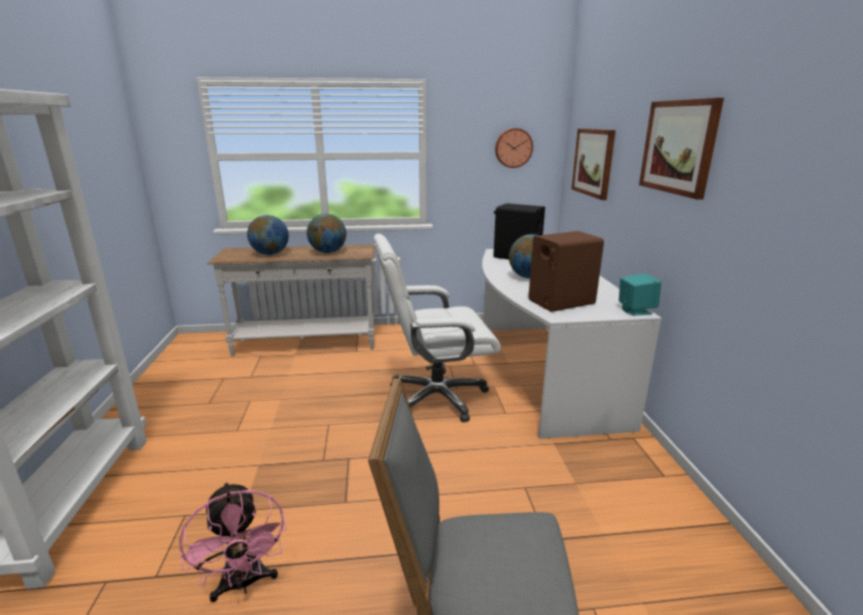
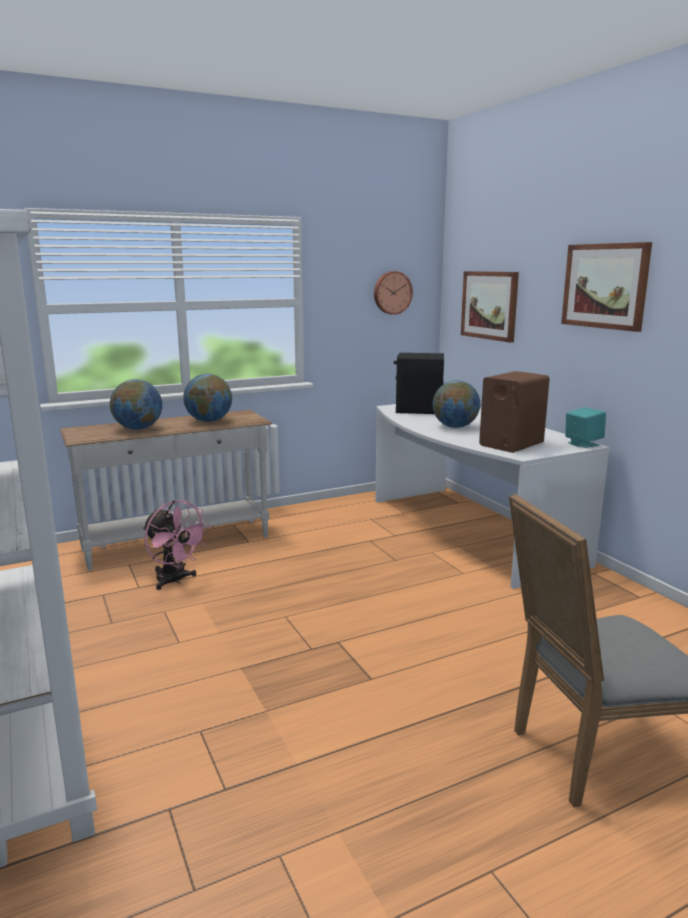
camera: 20 degrees left, 5 degrees down
(244, 583) = (332, 768): pink fan -> pink fan (175, 581)
(436, 397) = (381, 571): white office chair -> none

